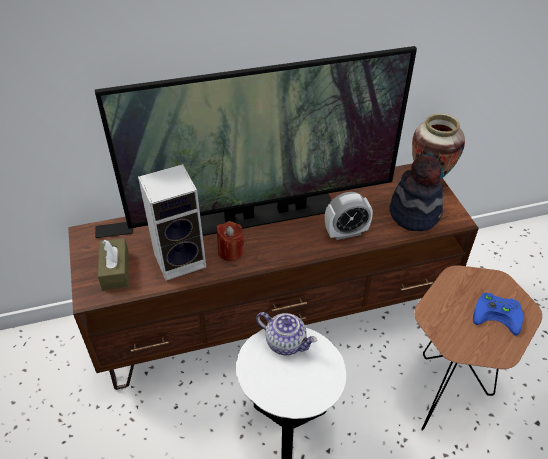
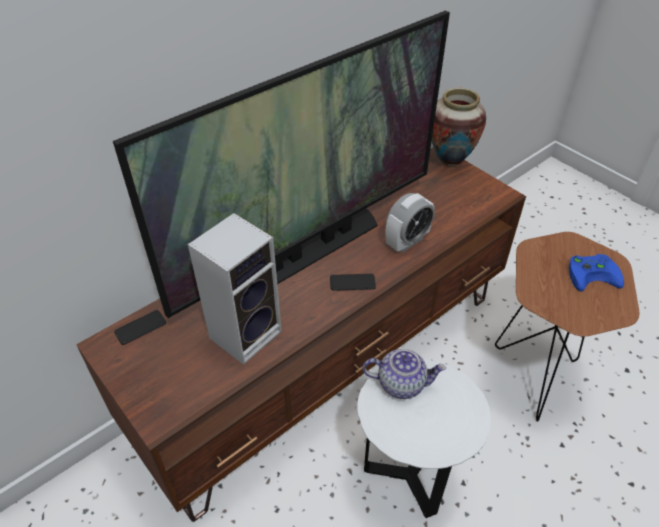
camera: 25 degrees left, 0 degrees up
(115, 270) = (173, 375): brown tissue box -> none
(230, 251) = (298, 304): red candle -> none
(281, 250) = (352, 282): none -> phone
(415, 213) = (460, 200): hat -> none

